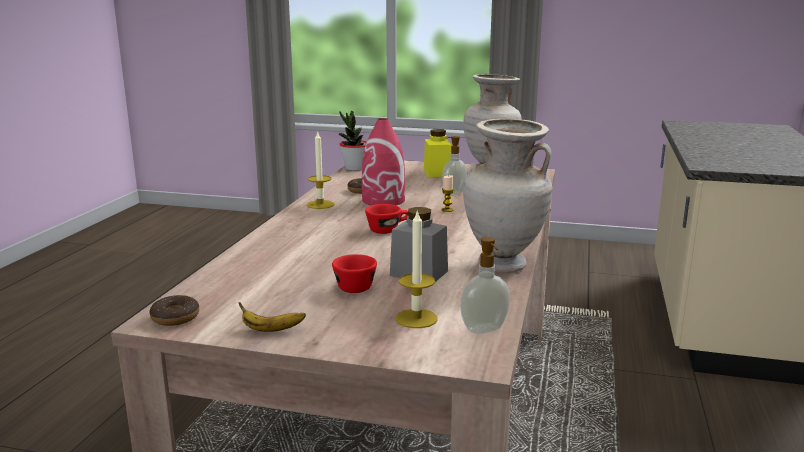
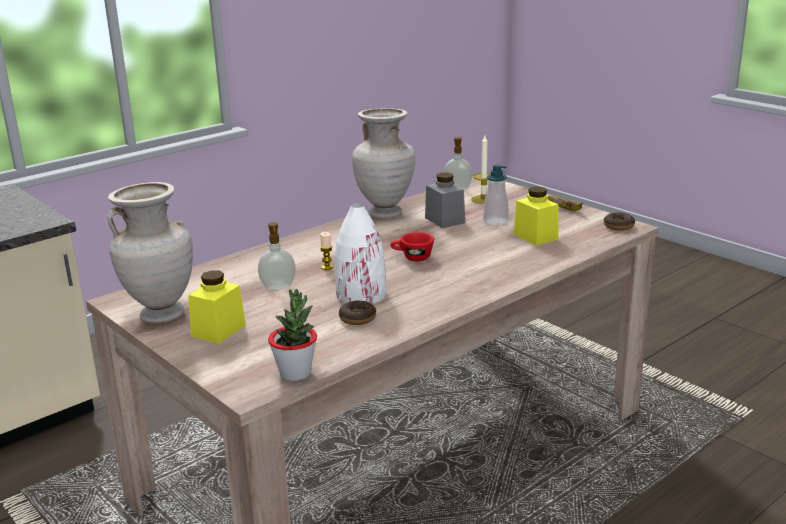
camera: 145 degrees left, 5 degrees up
(283, 277) = (535, 237): none -> yellow jar
(320, 204) = (430, 305): candle -> none
(354, 286) = (495, 221): red cup -> soap dispenser
(384, 200) = (360, 295): red vase -> white vase

